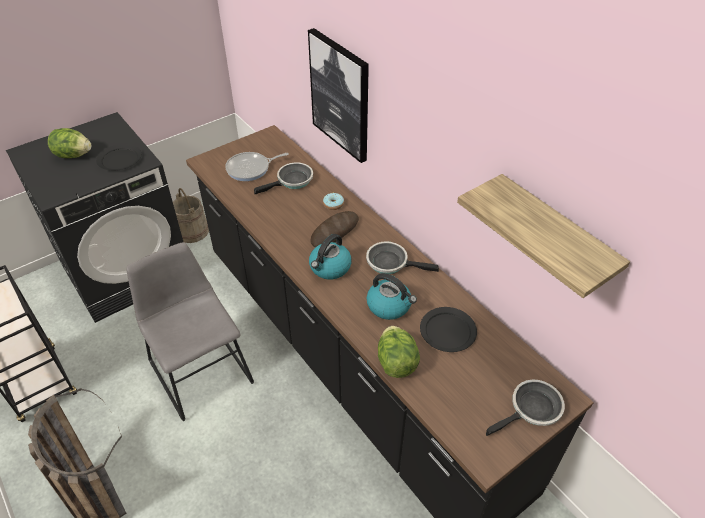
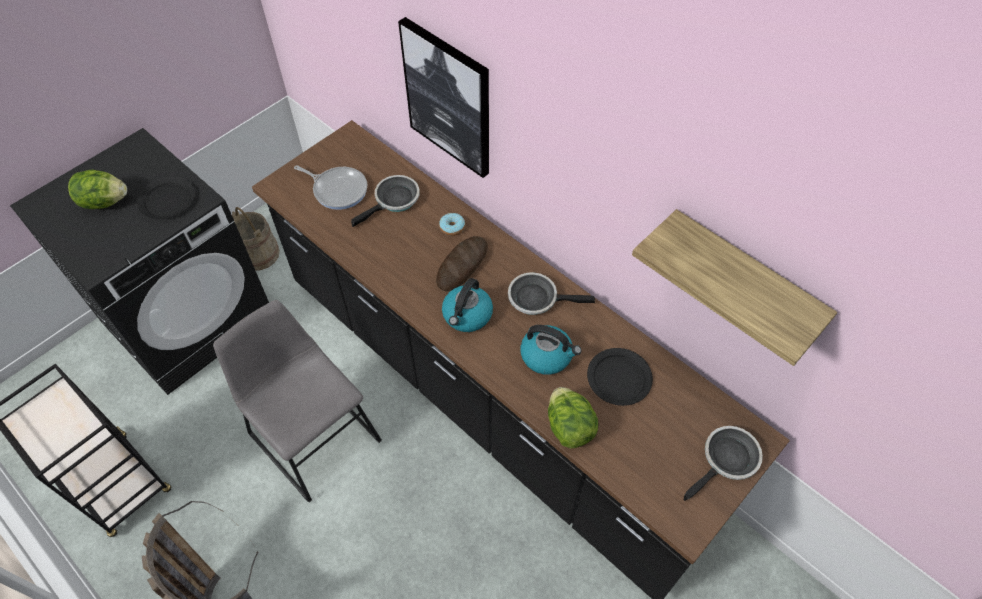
camera: 10 degrees left, 10 degrees up
(251, 169) = (338, 189): frying pan -> frying pan turned 120 degrees counterclockwise

